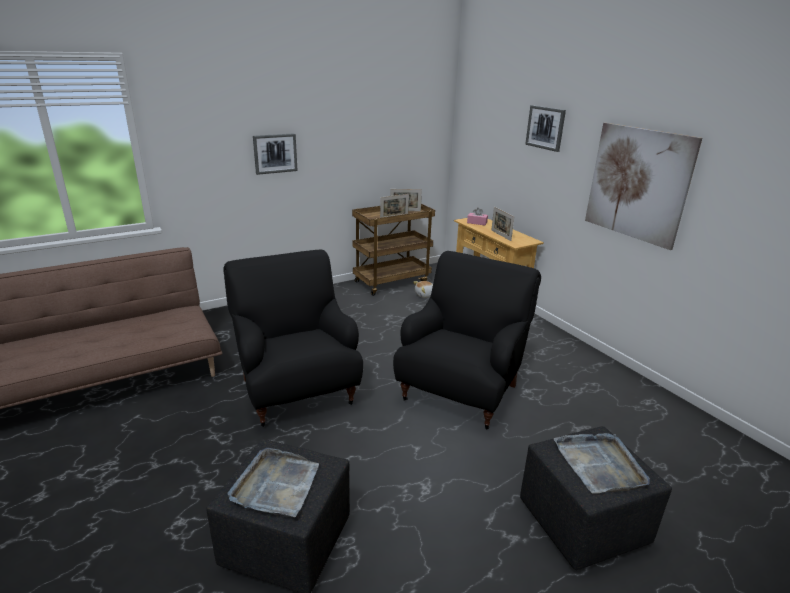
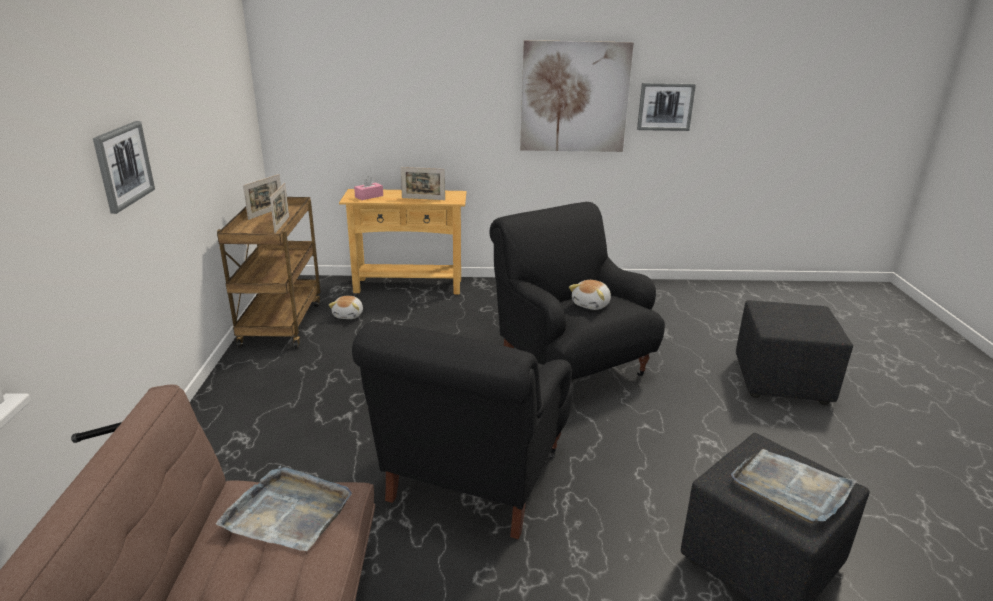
camera: 60 degrees left, 0 degrees up
(297, 390) = (473, 479): black armchair -> black armchair turned 75 degrees counterclockwise
(454, 341) = (592, 304): none -> plush toy
(545, 128) = (438, 56): picture -> picture (665, 106)
(600, 464) = (799, 318): grey tray -> grey tray (288, 512)

